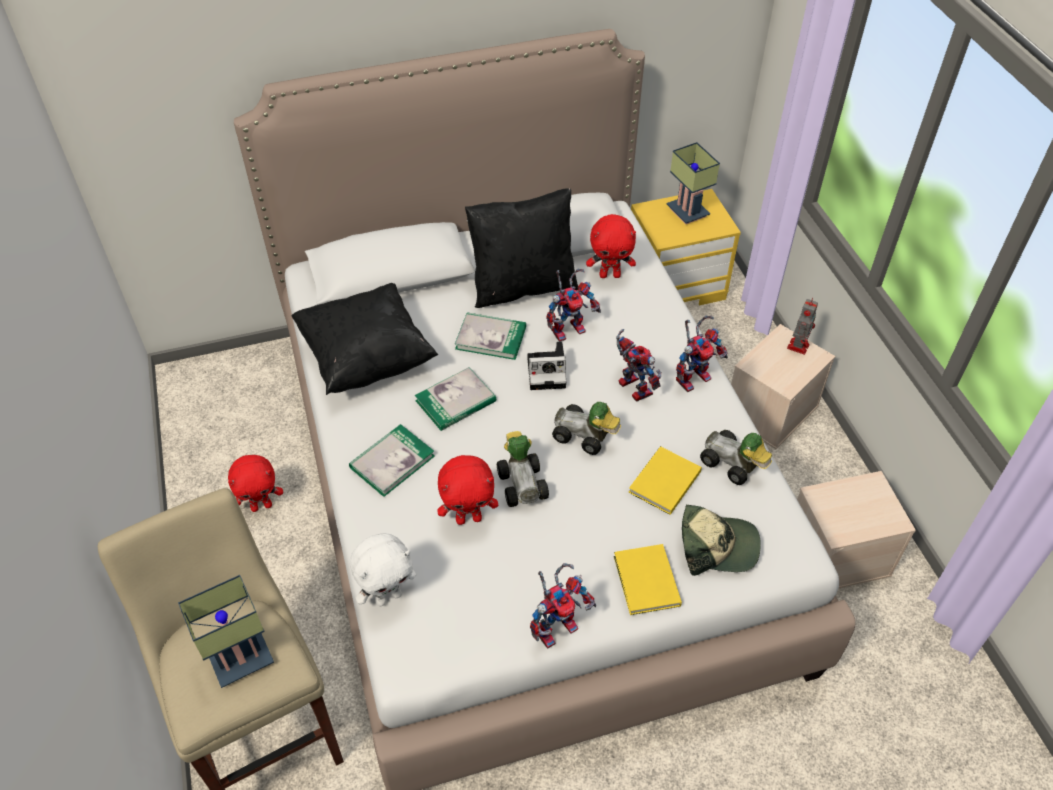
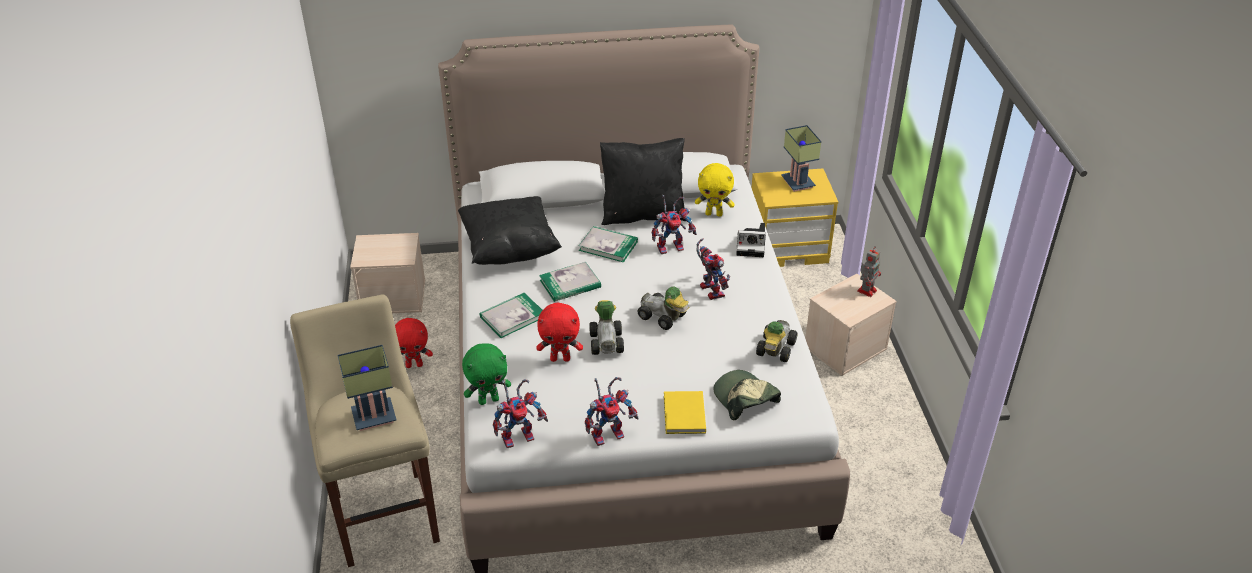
camera: 10 degrees right, 10 degrees down
(388, 596) = (489, 400): white plush toy -> green plush toy
(548, 371) = (647, 273): camera -> camera (752, 246)
(610, 275) = (714, 214): red plush toy -> yellow plush toy
(663, 483) = (715, 354): yellow book -> none
(694, 376) = (761, 288): toy robot -> toy robot (519, 435)
(716, 546) = (745, 399): cap -> cap turned 135 degrees counterclockwise
(733, 465) = (774, 350): toy car -> toy car turned 60 degrees clockwise
(837, 554) = (873, 456): beige storage box -> beige storage box (394, 296)

